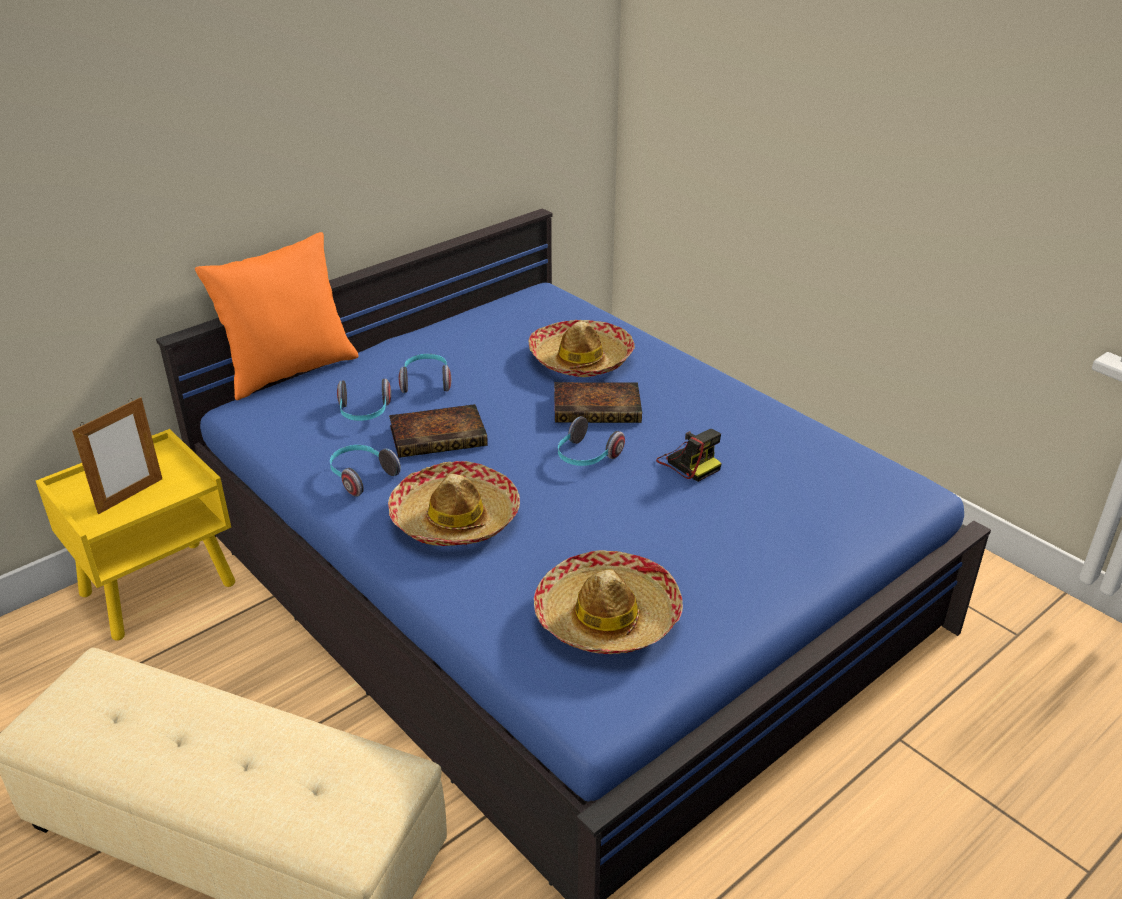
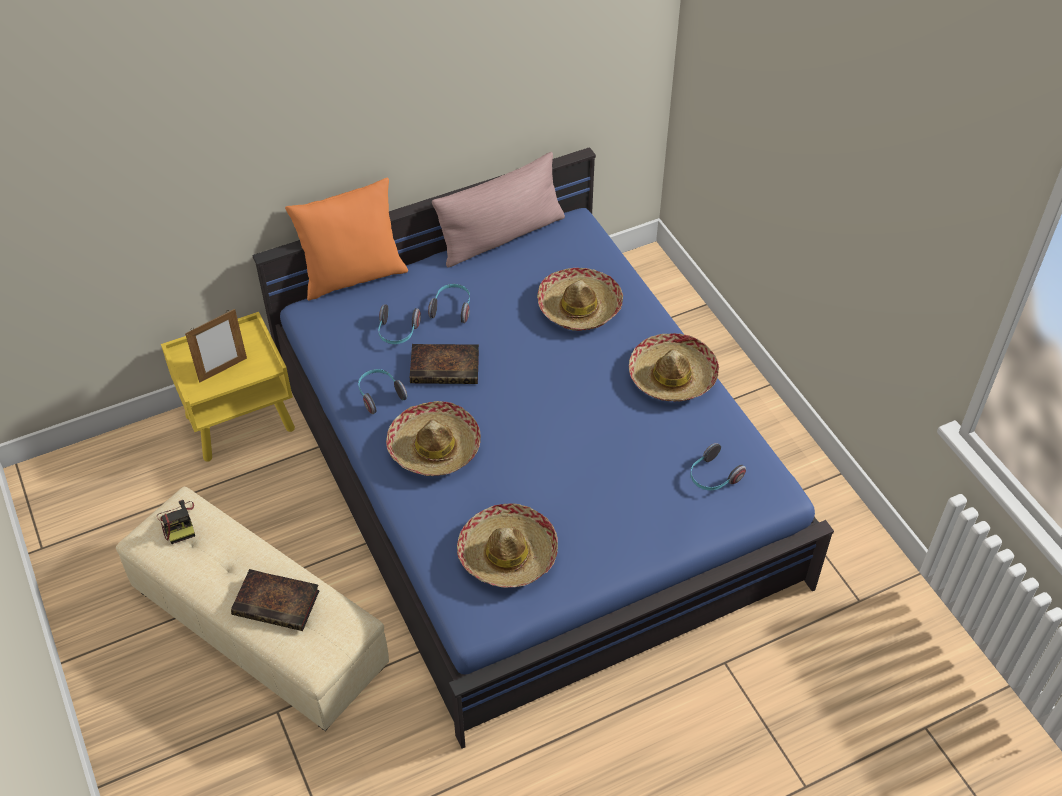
camera: 15 degrees right, 15 degrees up
(461, 314) = (501, 236): none -> pink pillow
(586, 457) = (546, 410): headphones -> headphones (713, 477)
(599, 408) = (574, 362): book -> book (278, 603)
(688, 463) = (619, 431): camera -> camera (178, 523)
(723, 403) = (672, 376): none -> hat

